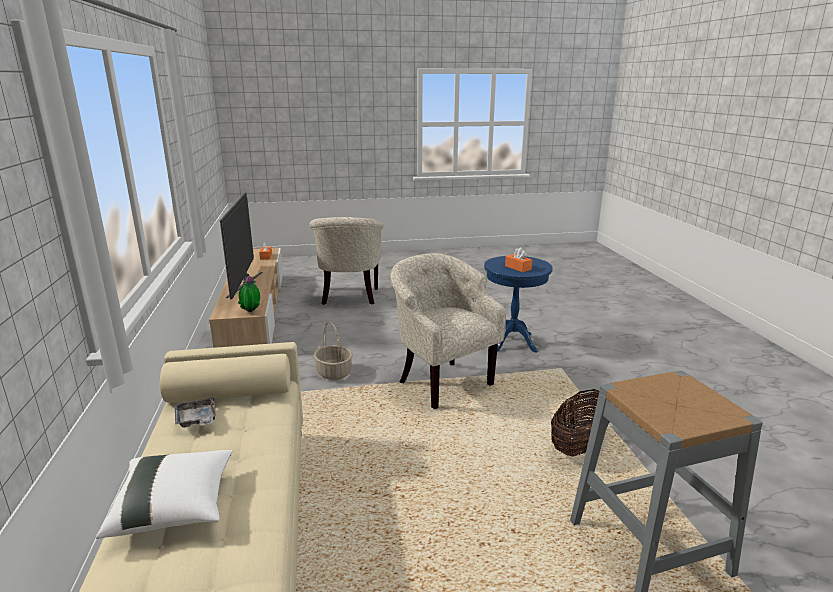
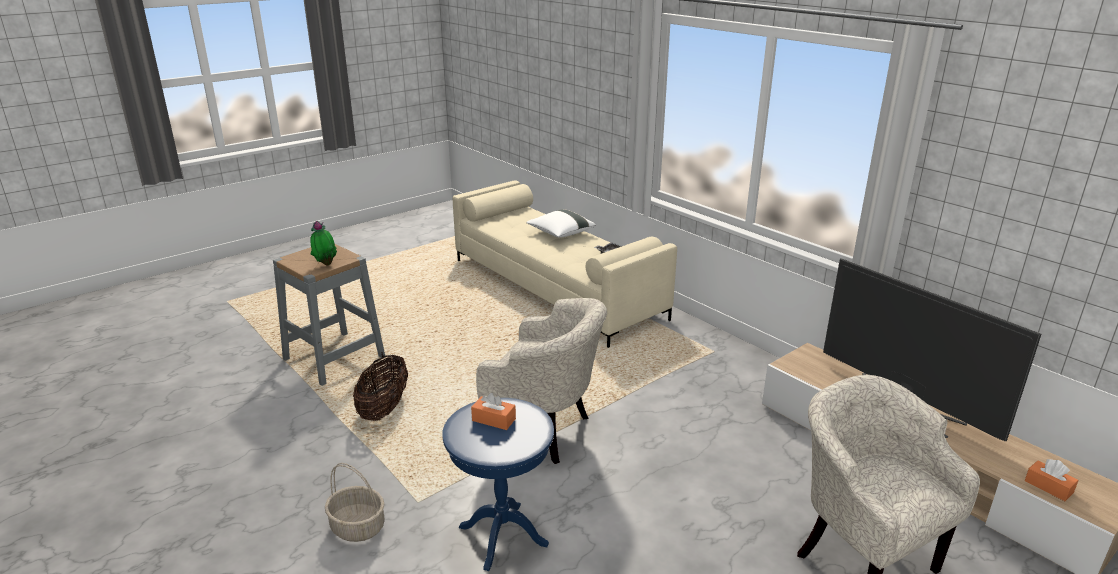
camera: 150 degrees right, 5 degrees up
(251, 312) = (790, 362): potted plant -> potted plant (325, 264)
(333, 372) = (663, 406): basket -> basket (358, 527)

